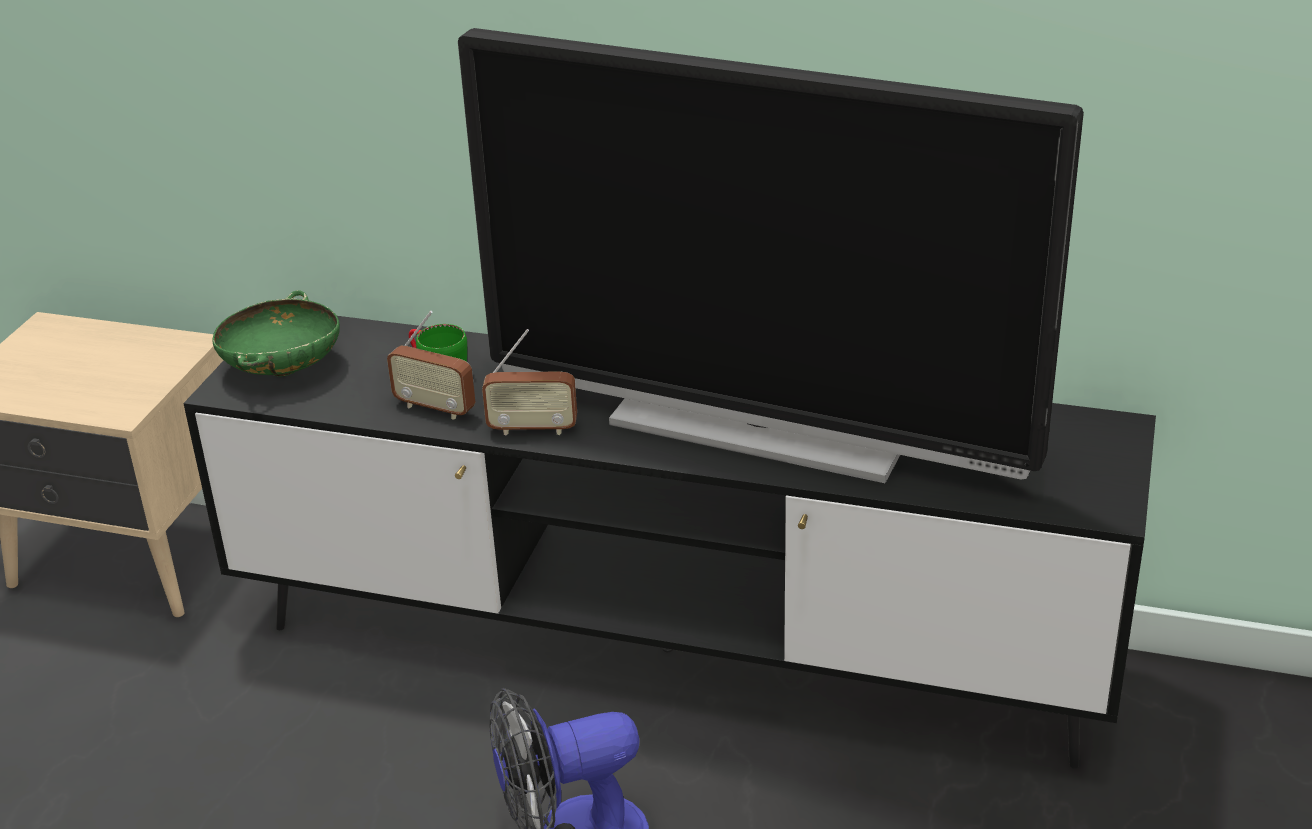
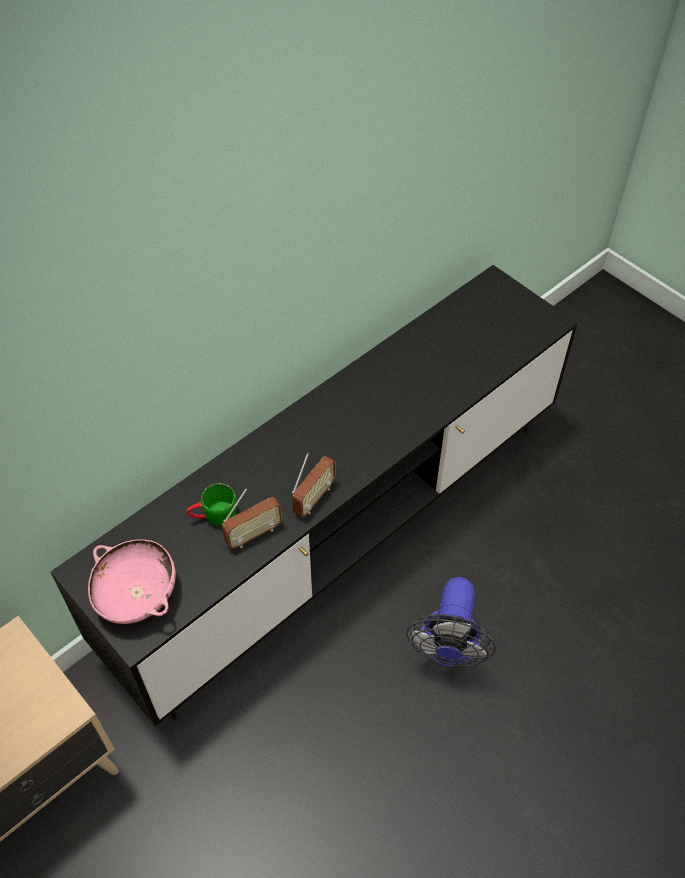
camera: 60 degrees left, 20 degrees up
(282, 368) = (137, 595): green bowl -> pink bowl
(759, 429) = (392, 404): television -> none

